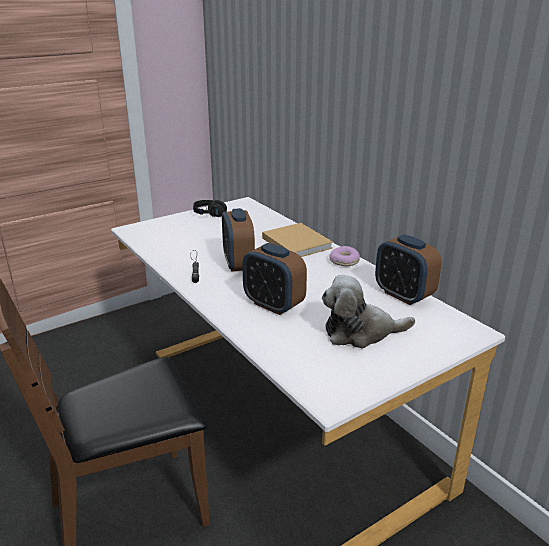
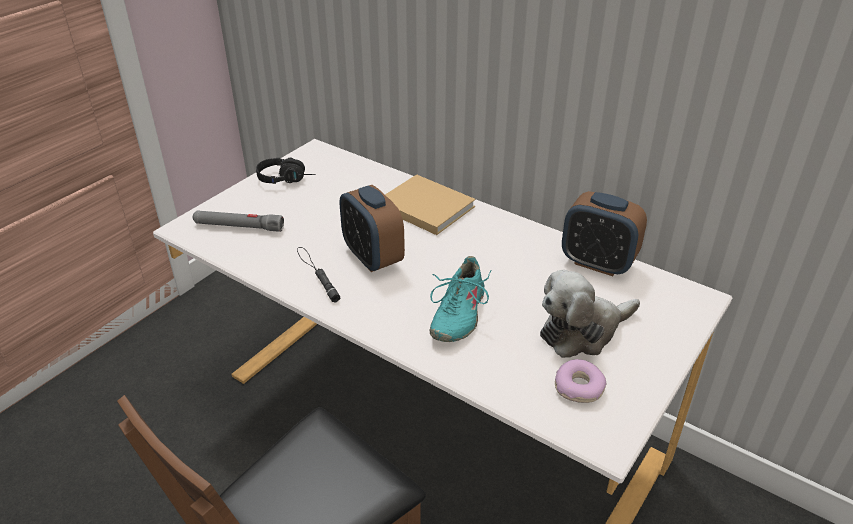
camera: 20 degrees left, 10 degrees up
(164, 234) = (238, 226): none -> grey flashlight
(273, 305) = (457, 314): alarm clock -> turquoise shoe
(344, 261) = (501, 225): donut -> donut (579, 387)

